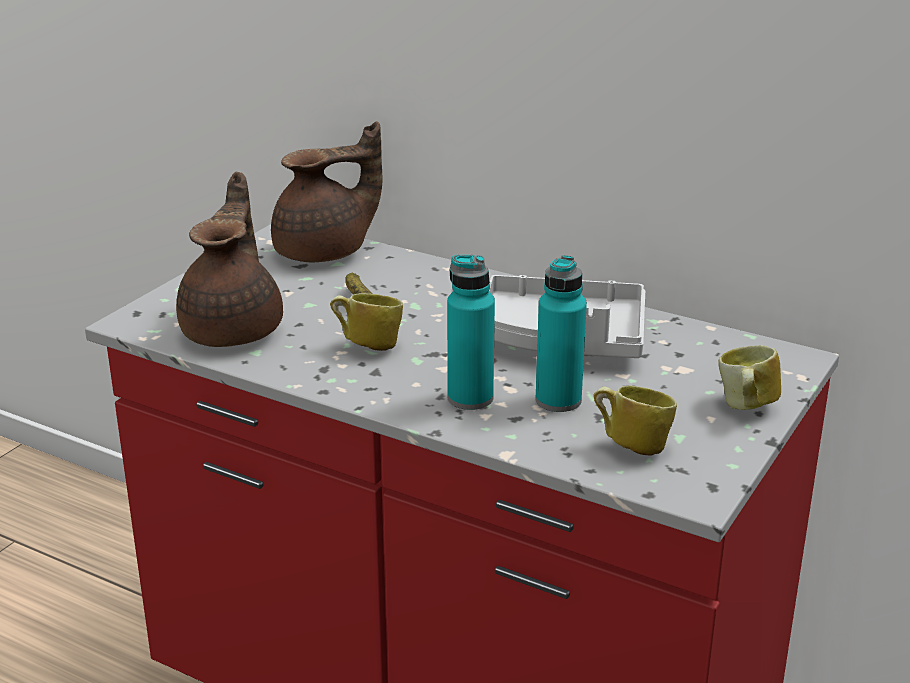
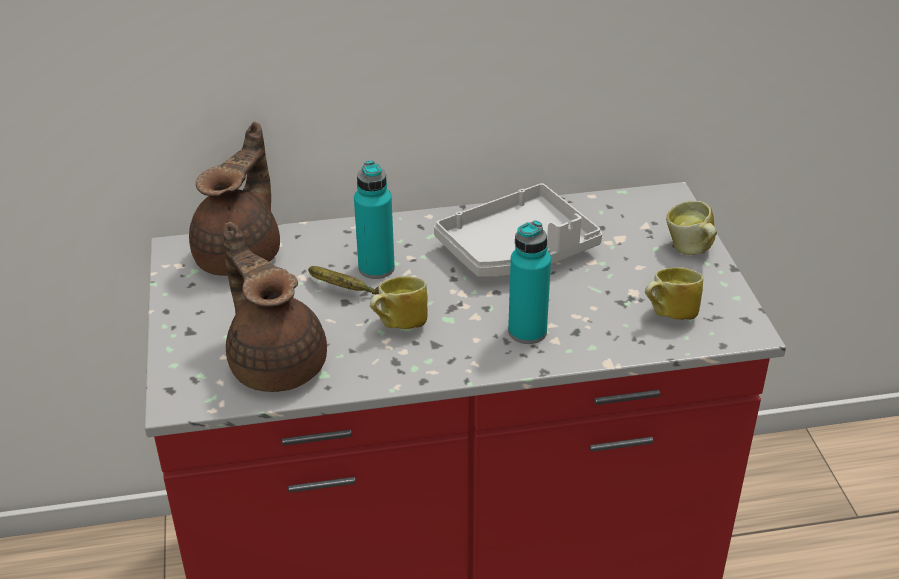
camera: 40 degrees left, 10 degrees up
(558, 400) = (582, 303): turquoise bottle -> turquoise bottle (376, 268)

